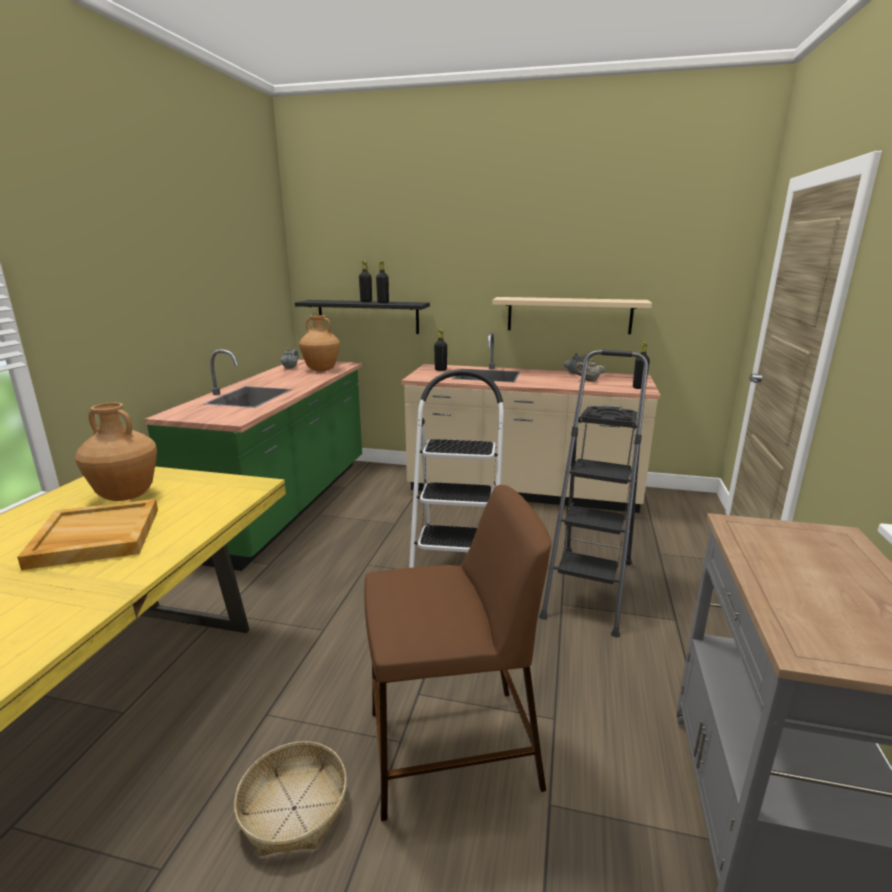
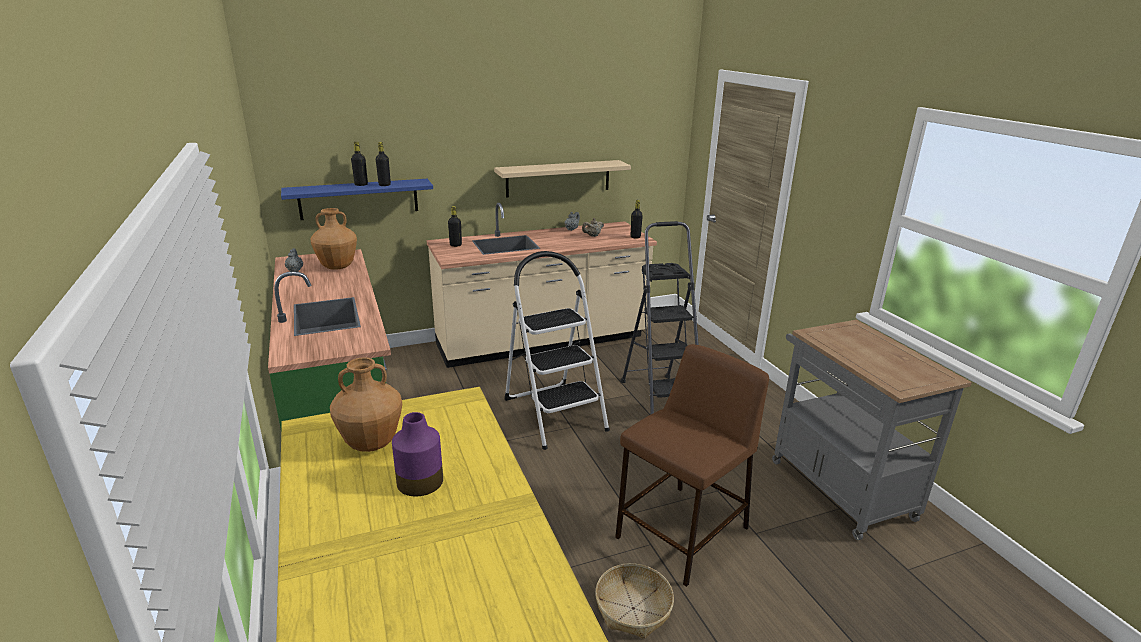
camera: 35 degrees left, 5 degrees up
(95, 537) = (420, 481): beige tray -> purple vase
(368, 316) = (359, 199): black shelf -> blue shelf

